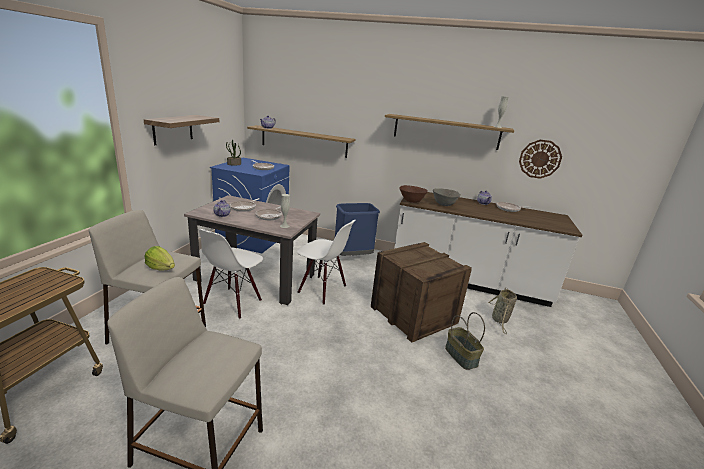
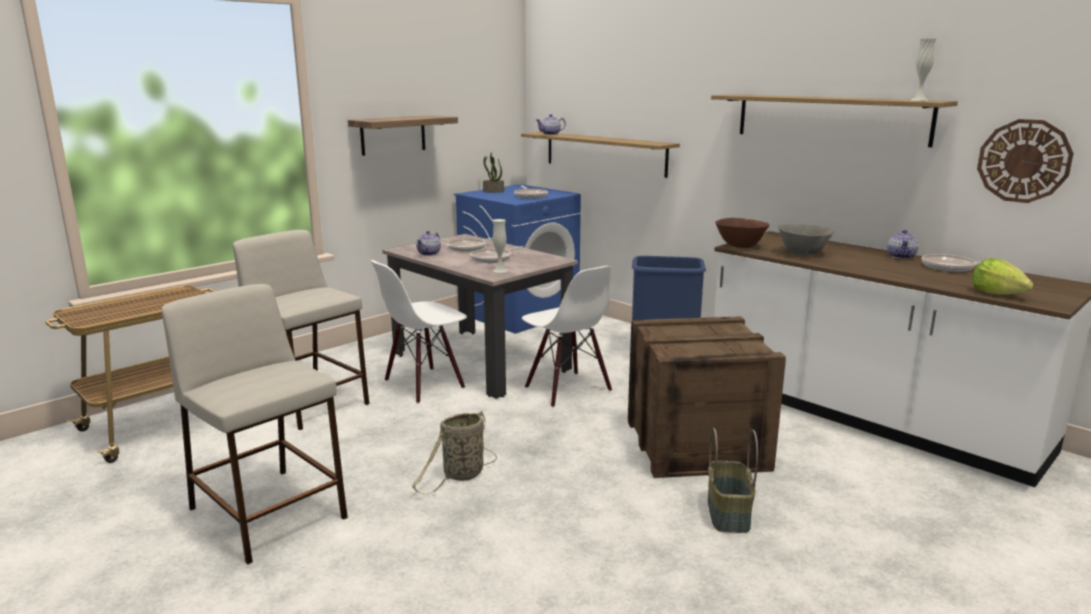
camera: 30 degrees right, 5 degrees down
(161, 268) = (302, 300): lettuce -> lettuce (997, 293)
(500, 320) = (873, 484): basket -> basket (461, 476)

